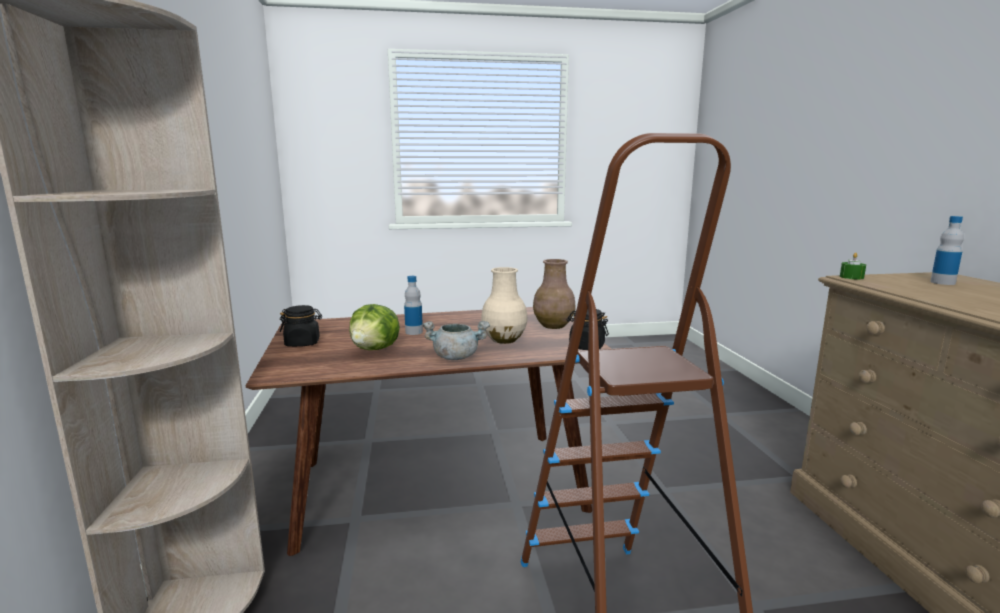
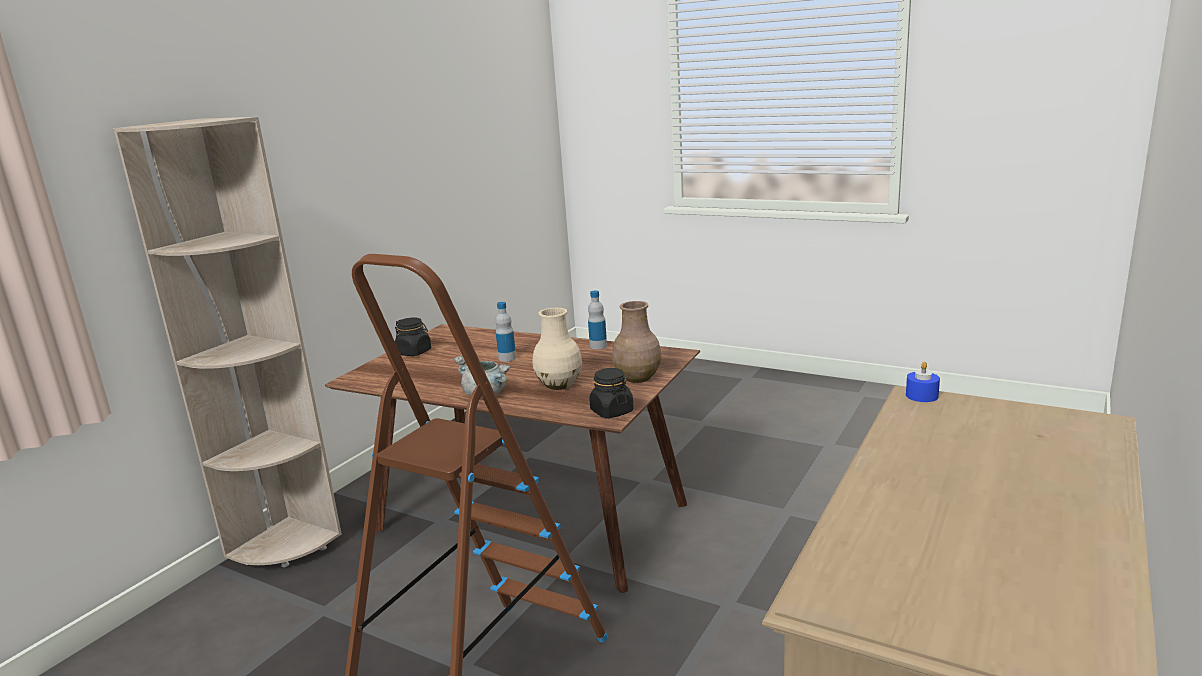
camera: 40 degrees right, 5 degrees up
(375, 349) = (448, 371): lettuce -> none
(851, 277) = (921, 395): green candle -> blue candle
(942, 282) = (1025, 435): bottle -> bottle (598, 346)

